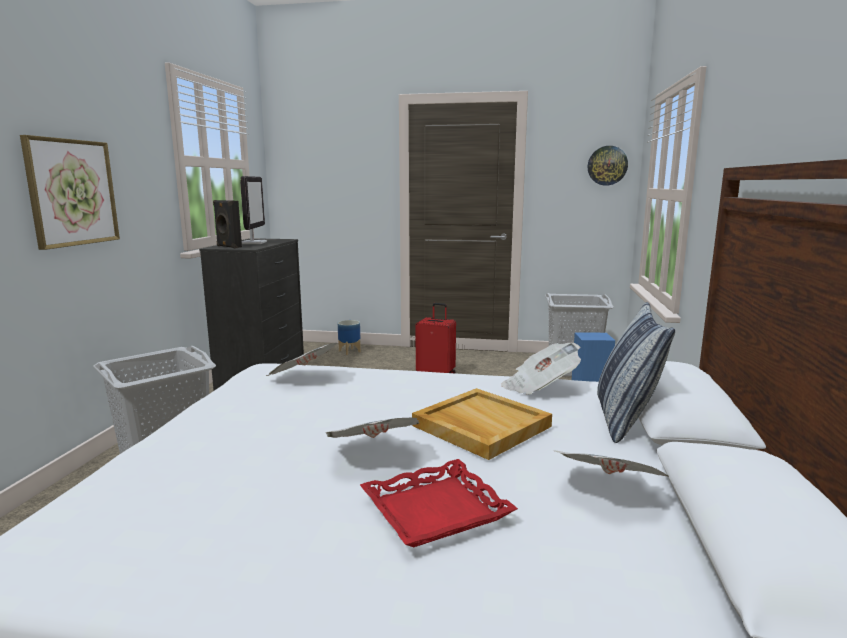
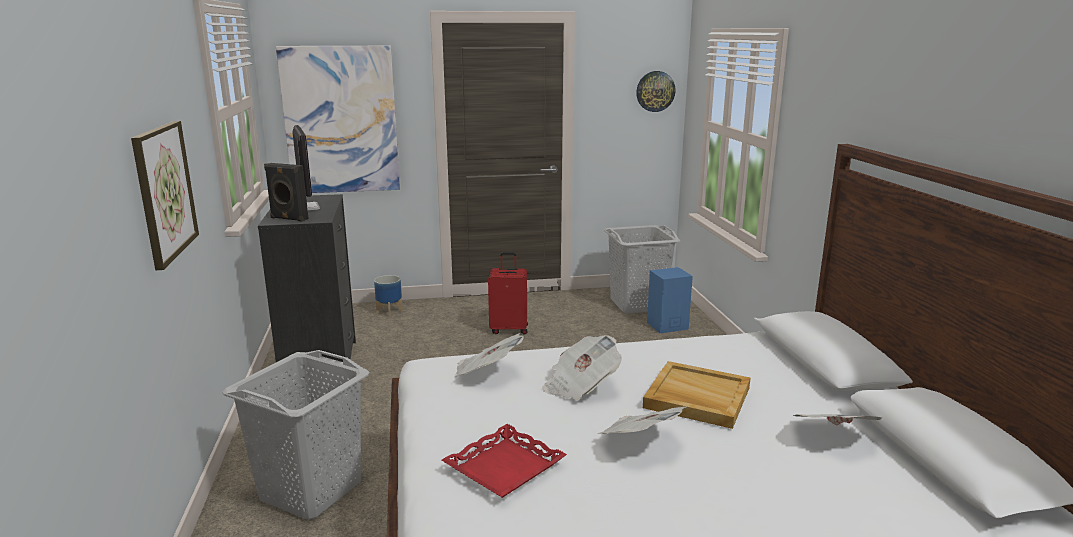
camera: 20 degrees left, 5 degrees up
(324, 187) = (341, 120): none -> picture
(436, 511) = (737, 480): red tray -> red tray (505, 468)
(539, 387) = (703, 348): newspaper -> newspaper (580, 385)
(624, 420) = (793, 371): pillow -> none

